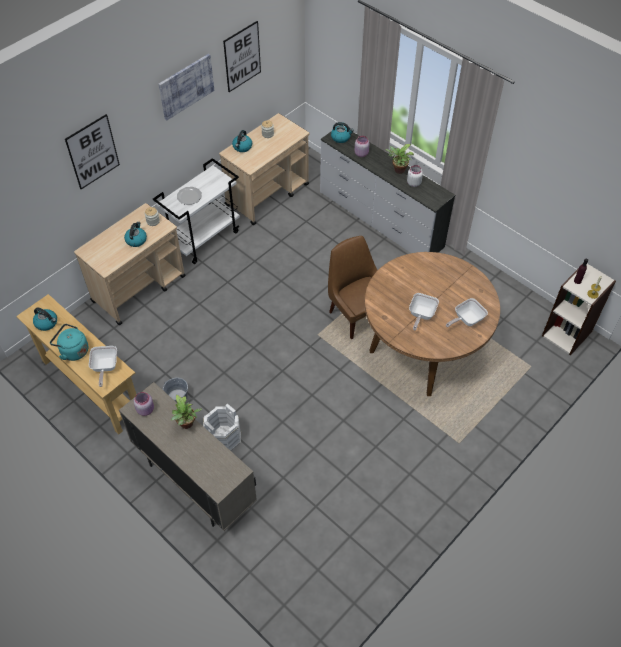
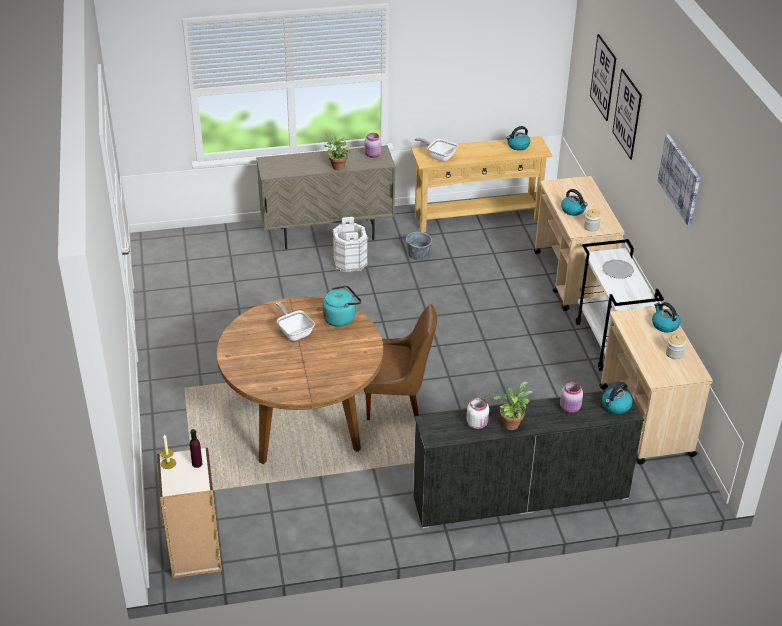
camera: 125 degrees right, 15 degrees down
(73, 351) = (473, 148): turquoise kettle -> turquoise kettle (341, 318)
(242, 56) = (717, 241): picture -> picture (603, 77)
(466, 320) = (254, 357): frying pan -> none

